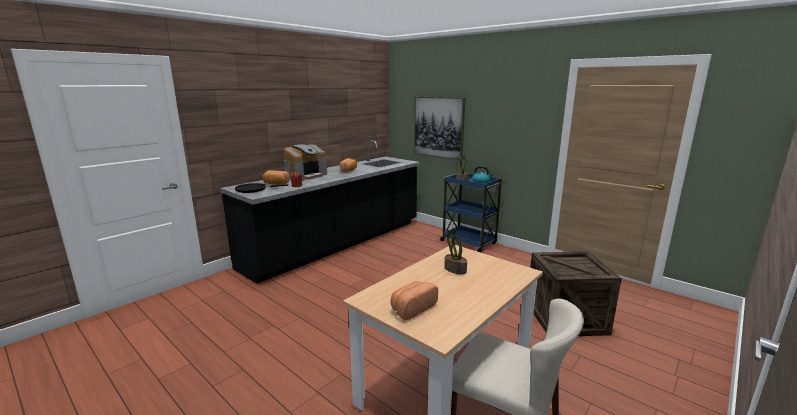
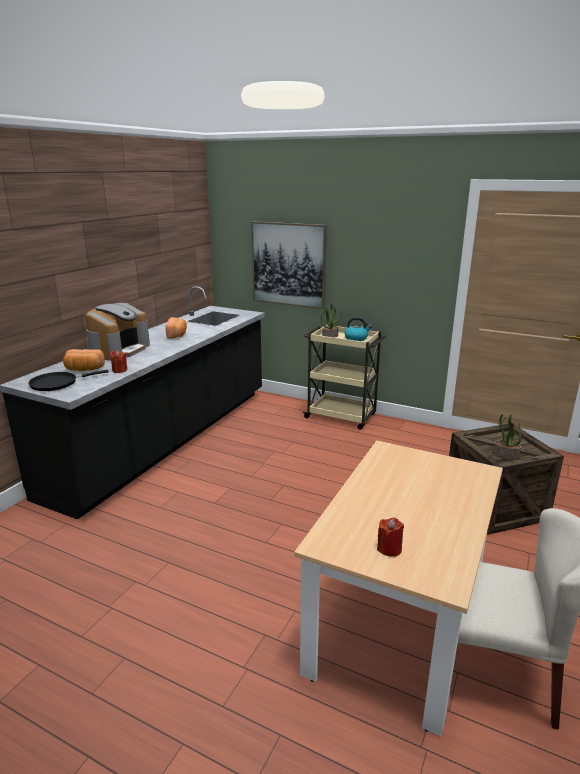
camera: 15 degrees left, 5 degrees up
(412, 308) = (389, 549): bread -> red candle
(454, 269) = (403, 480): potted plant -> potted plant (505, 455)
(469, 243) = (342, 416): blue cart -> beige cart

